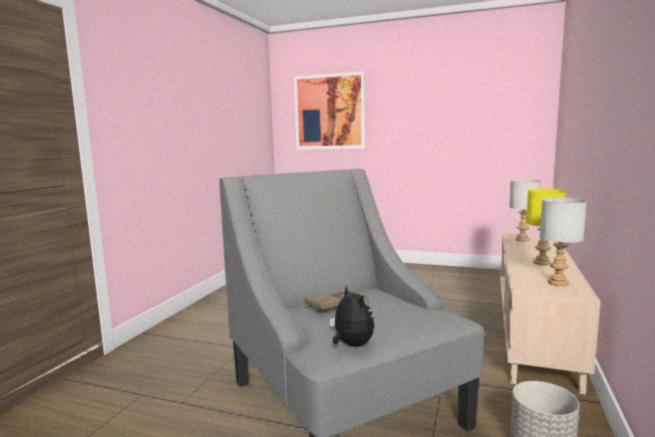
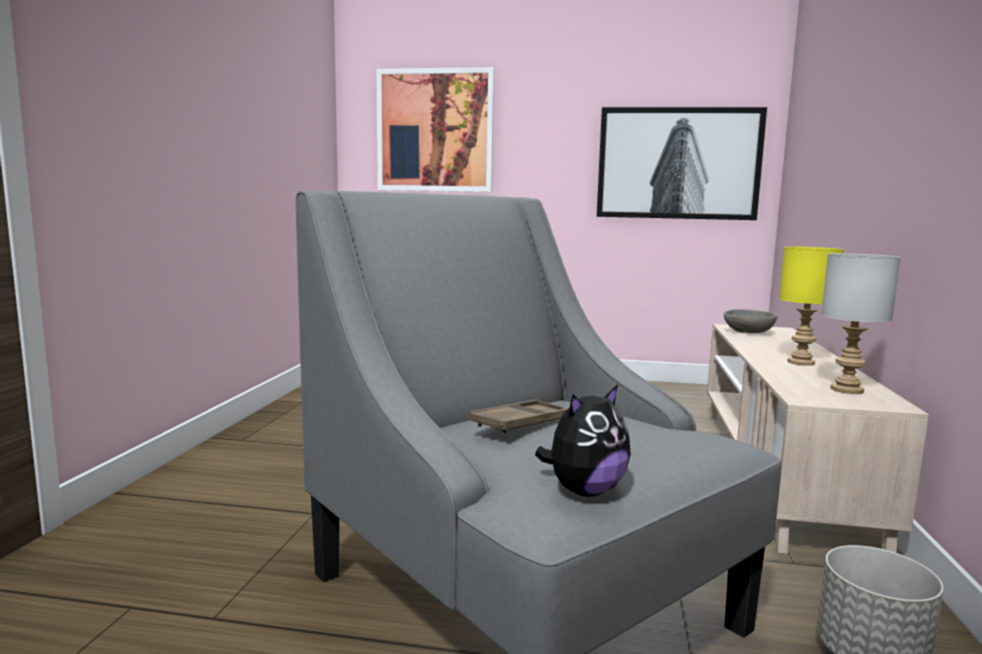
camera: 10 degrees left, 0 degrees up
(351, 345) = (584, 491): plush toy -> plush toy turned 90 degrees clockwise
(485, 126) = (678, 164): none -> picture
(521, 239) = (748, 332): grey table lamp -> grey bowl

